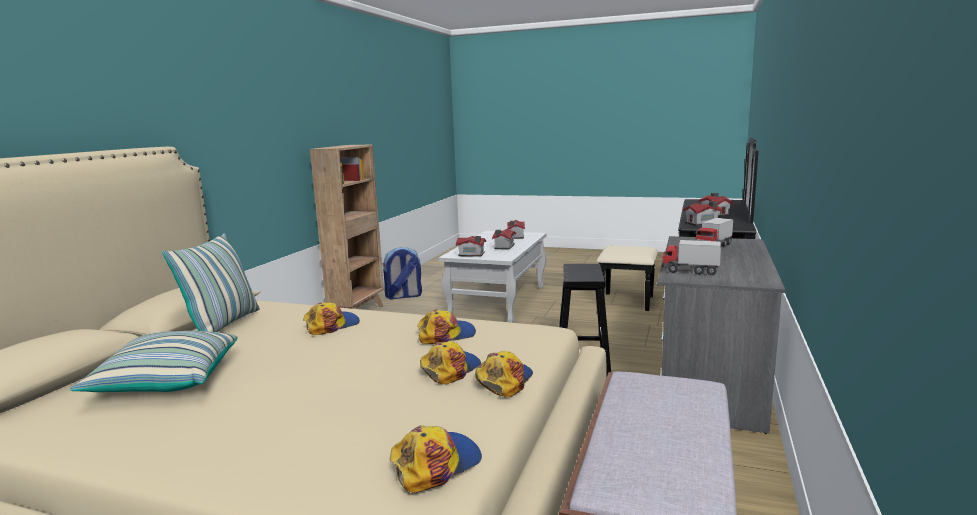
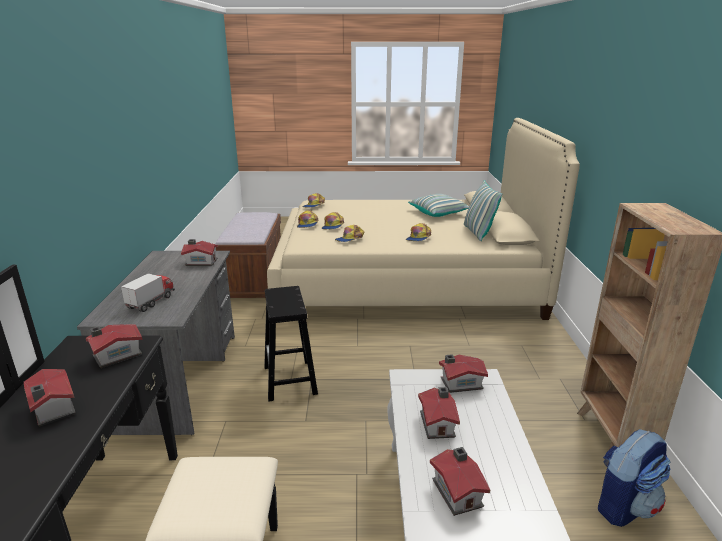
camera: 160 degrees right, 10 degrees up
(690, 271) = (201, 262): toy truck -> toy house

